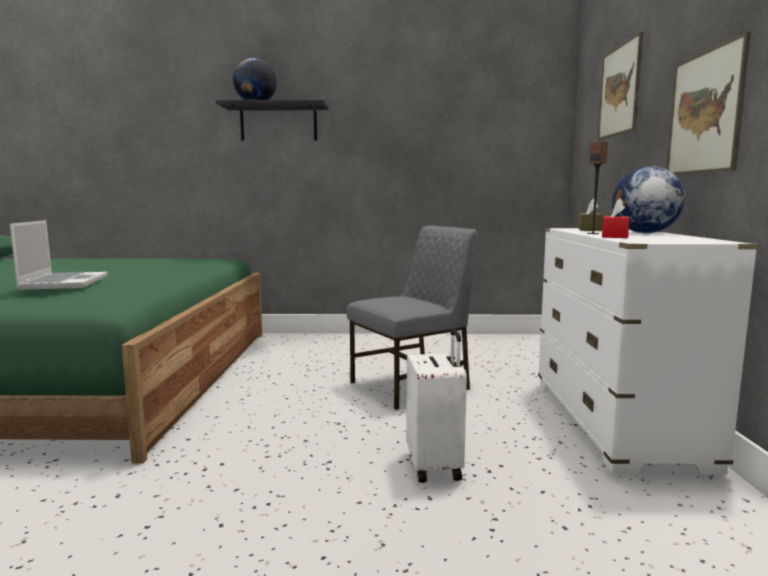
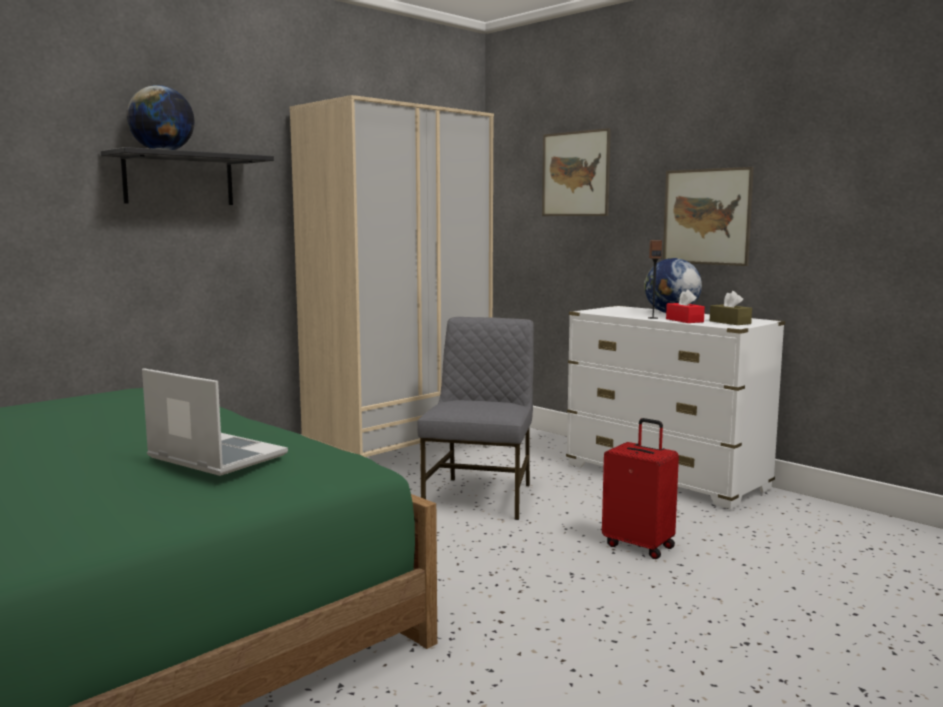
camera: 45 degrees left, 0 degrees up
(433, 344) = (400, 453): none -> beige wardrobe
(435, 466) = (639, 545): white suitcase -> red suitcase
(589, 229) = (616, 312): brown tissue box -> brown tissue box (730, 322)

